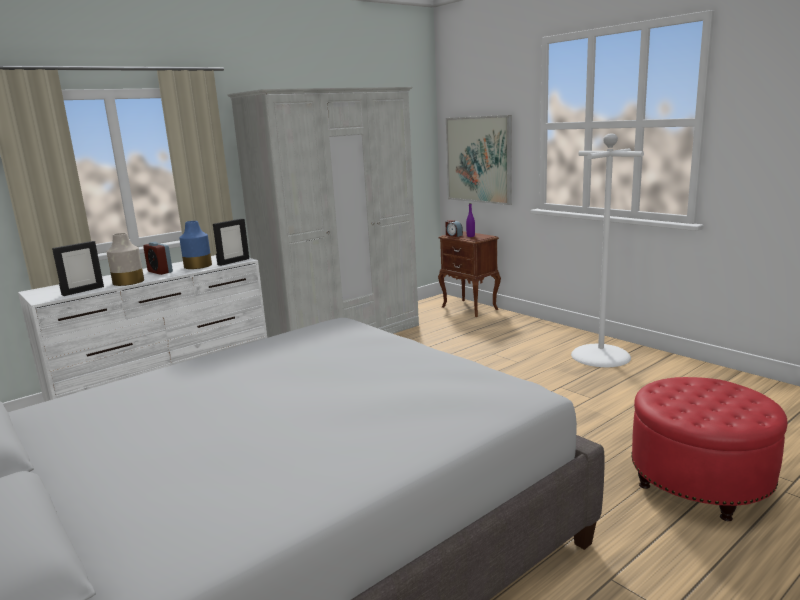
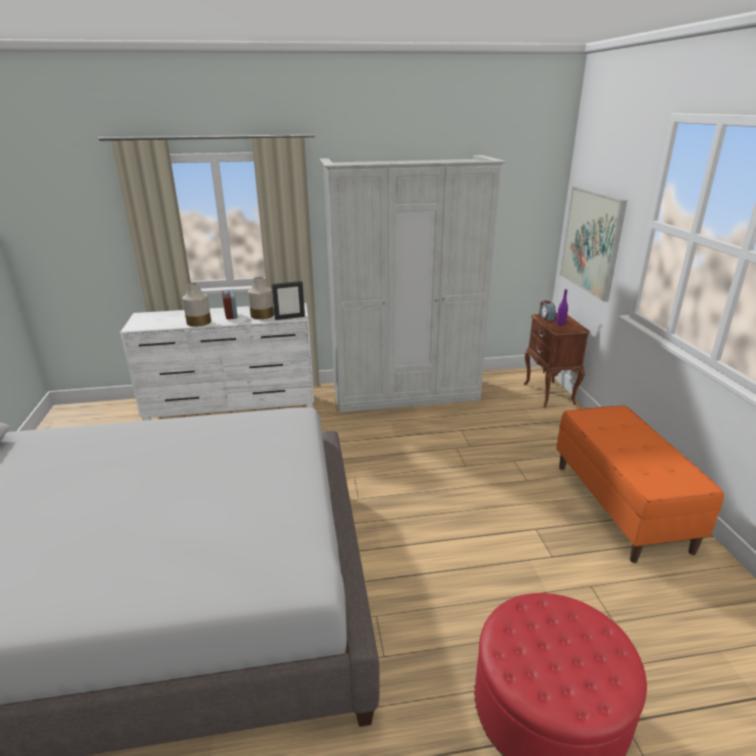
camera: 30 degrees right, 10 degrees up
(83, 291) = (163, 324): picture frame -> none
(198, 265) = (262, 315): blue vase -> beige vase
(600, 356) = (621, 506): white clothes rack -> orange bench

